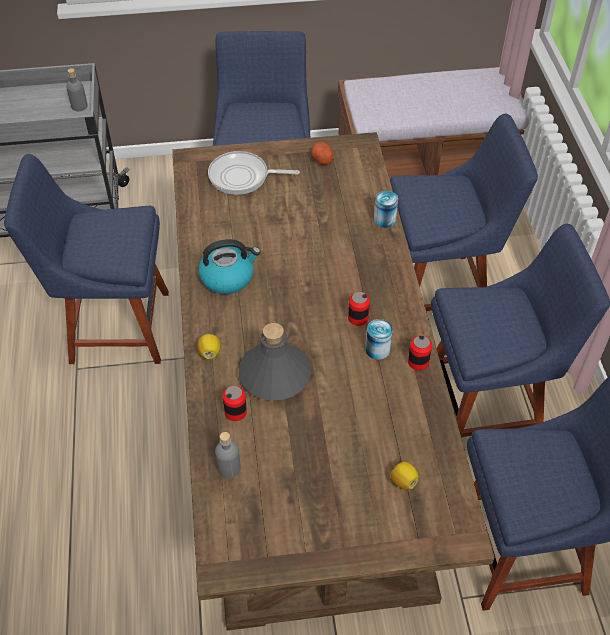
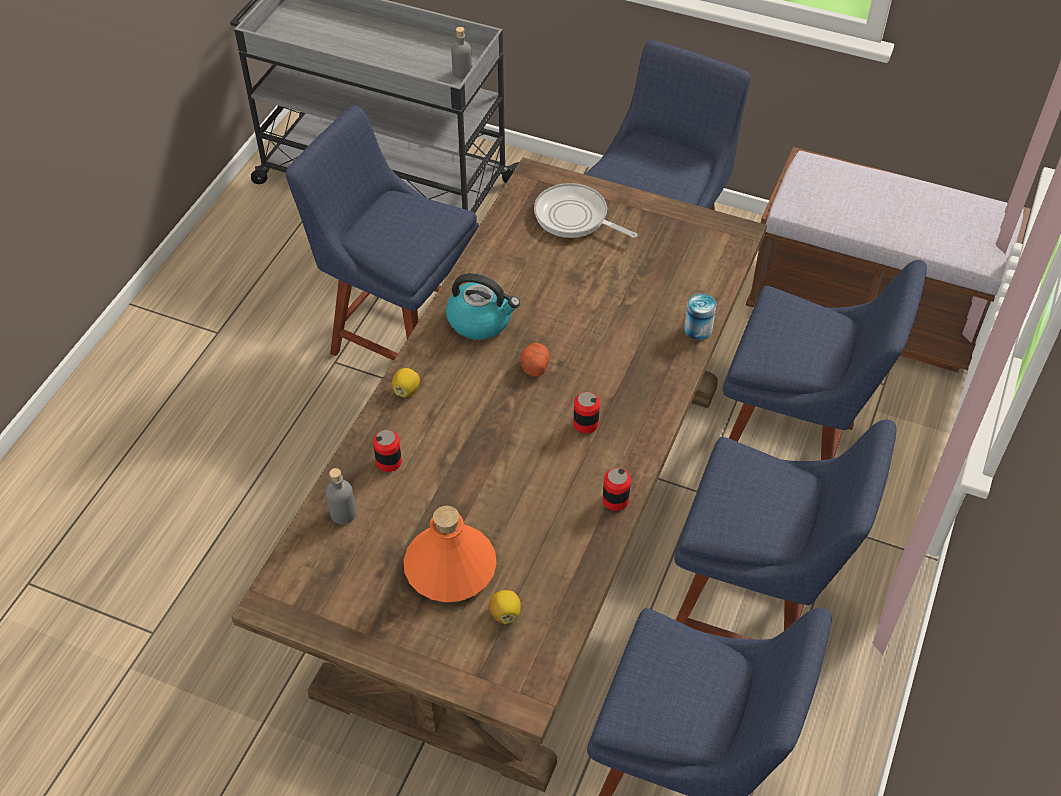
camera: 30 degrees right, 0 degrees up
(275, 375) = (455, 443): grey bottle -> none
(321, 159) = (678, 231): potato -> potato (534, 366)
(339, 467) = (451, 567): none -> orange bottle
(377, 349) = (581, 466): can -> none

